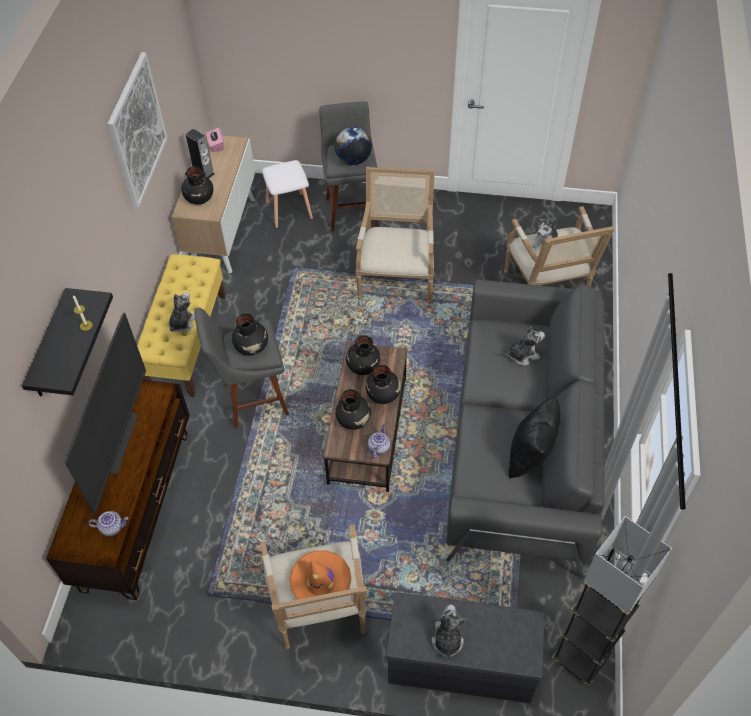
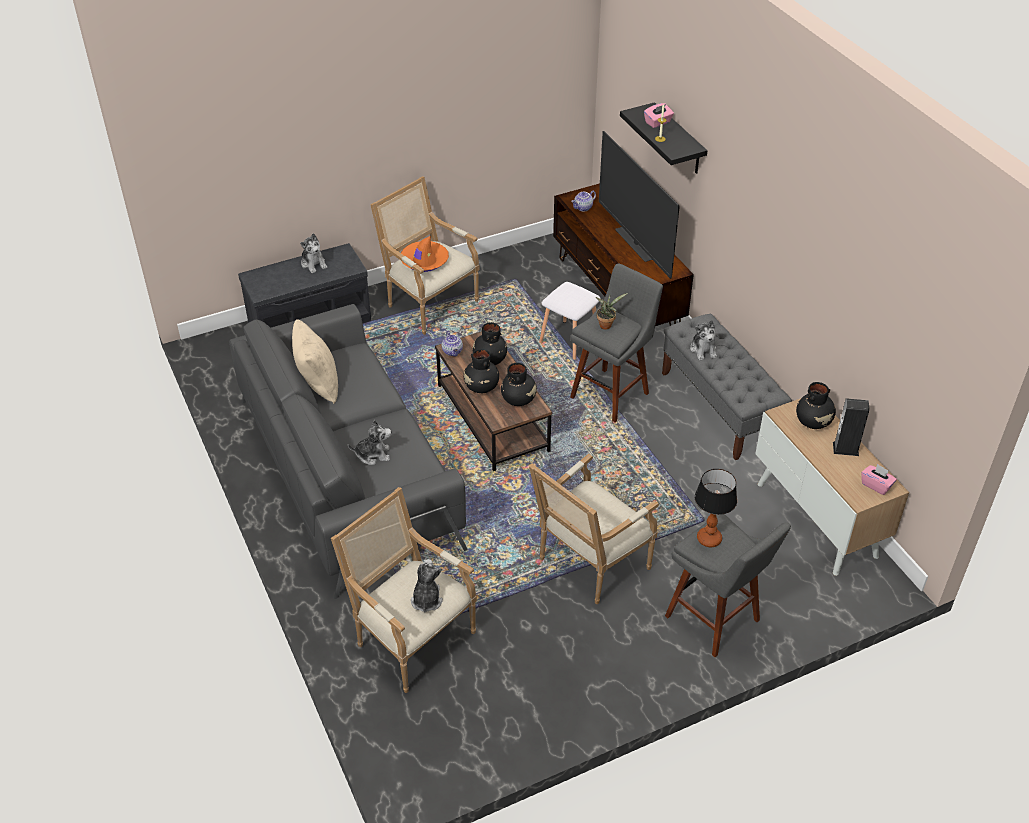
camera: 145 degrees right, 10 degrees down
(59, 350) = (658, 122): none -> pink tissue box
(137, 131) = (834, 270): picture -> none
(187, 341) = (719, 408): yellow bench -> grey bench
(252, 347) = (606, 324): black vase -> potted plant
(288, 210) = (782, 581): white stool -> white stool (570, 340)
(353, 160) = (709, 538): globe -> table lamp
(396, 277) = (588, 565): armchair -> armchair turned 75 degrees clockwise
(522, 355) = (373, 455): plush toy -> plush toy turned 135 degrees counterclockwise
(530, 454) = (318, 384): black pillow -> beige pillow
(581, 657) = (222, 359): grey floor lamp -> none

